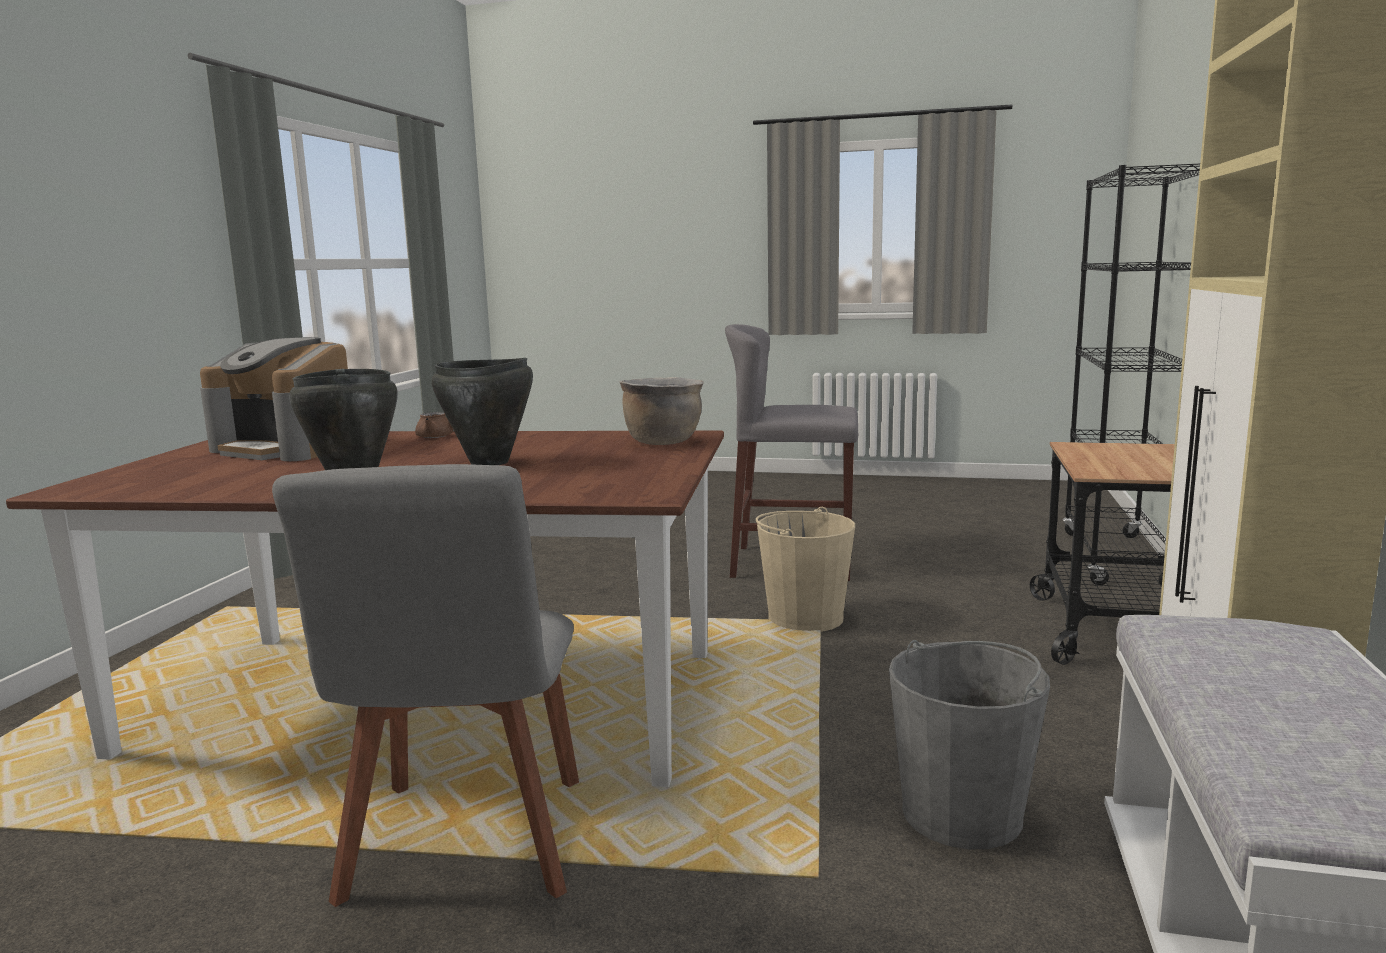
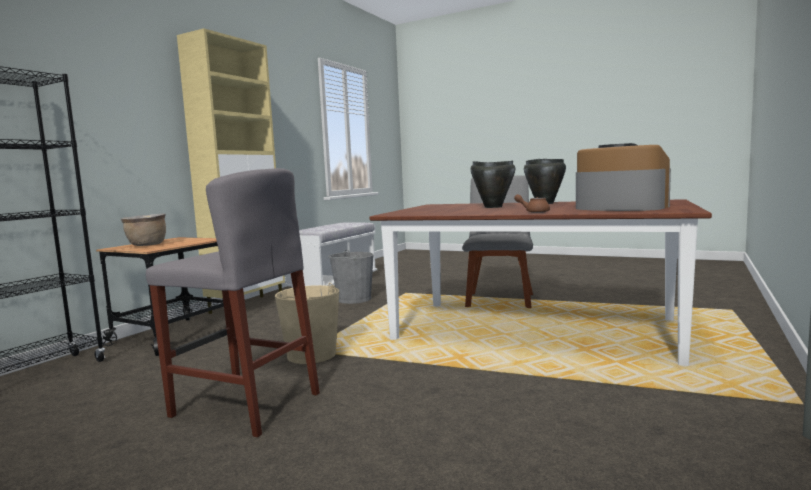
camera: 165 degrees left, 5 degrees down
(662, 442) = (409, 212): brown cooking pot -> brown cooking pot (147, 245)

